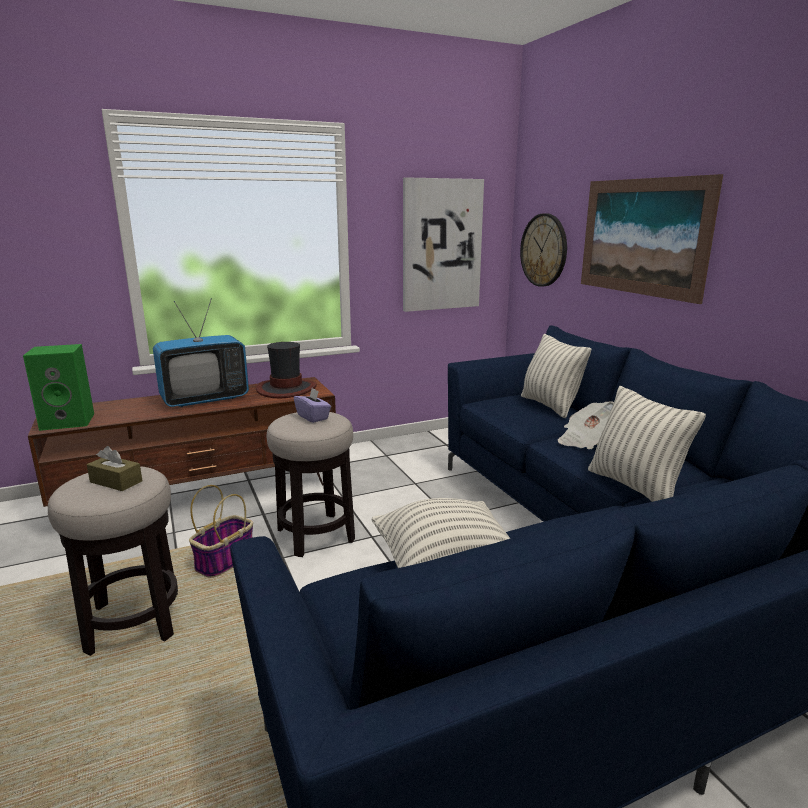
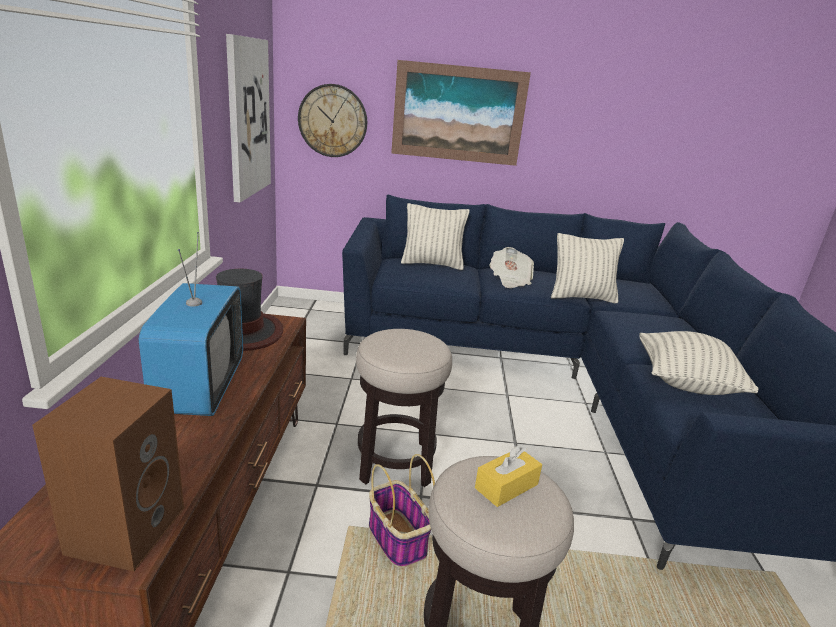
camera: 65 degrees left, 5 degrees up
(69, 421) = (126, 528): green speaker -> brown speaker
(116, 482) = (506, 486): brown tissue box -> yellow tissue box
(313, 417) = (399, 340): purple tissue box -> none

